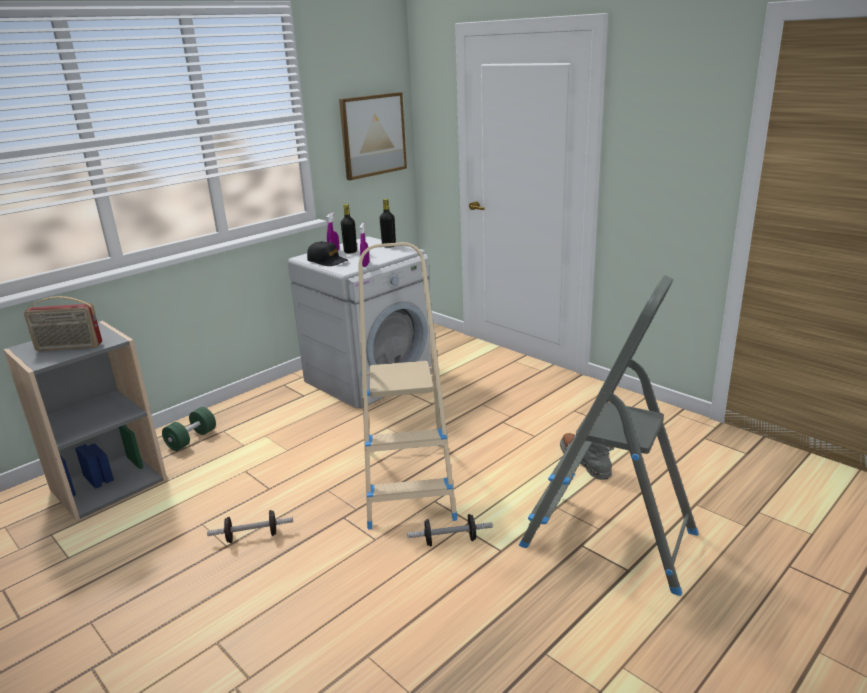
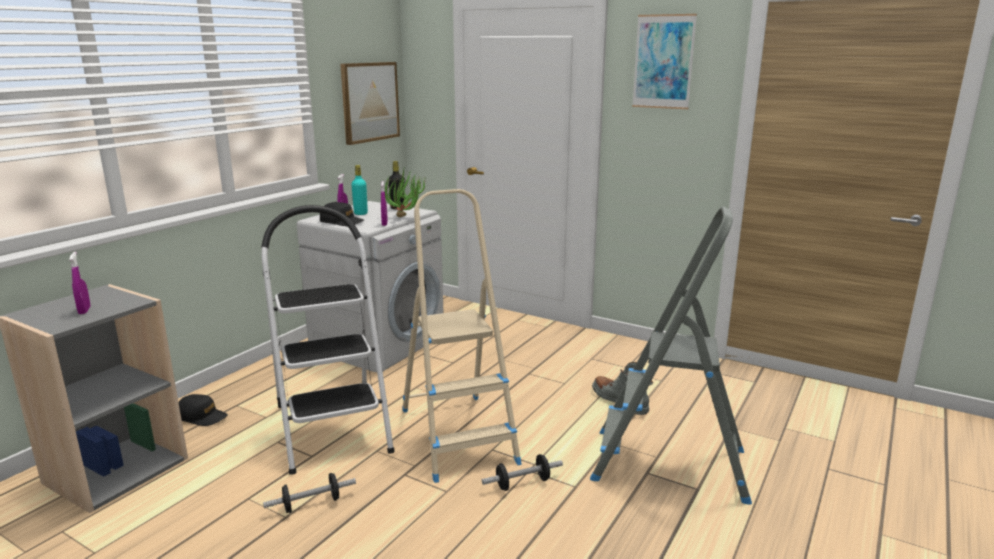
camera: 15 degrees left, 5 degrees down
(69, 347) = (84, 310): radio -> purple spray bottle
(191, 439) = (202, 416): green dumbbell -> black cap
(298, 460) = (333, 426): none -> step ladder
(350, 251) = (360, 213): black bottle -> turquoise bottle
(390, 258) = (406, 217): none -> potted plant
(664, 92) = (663, 62): none -> picture

